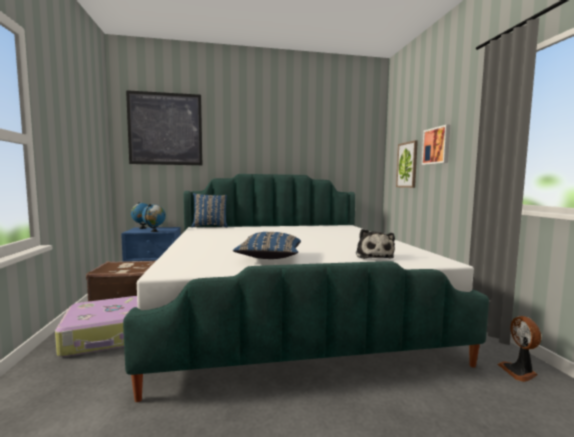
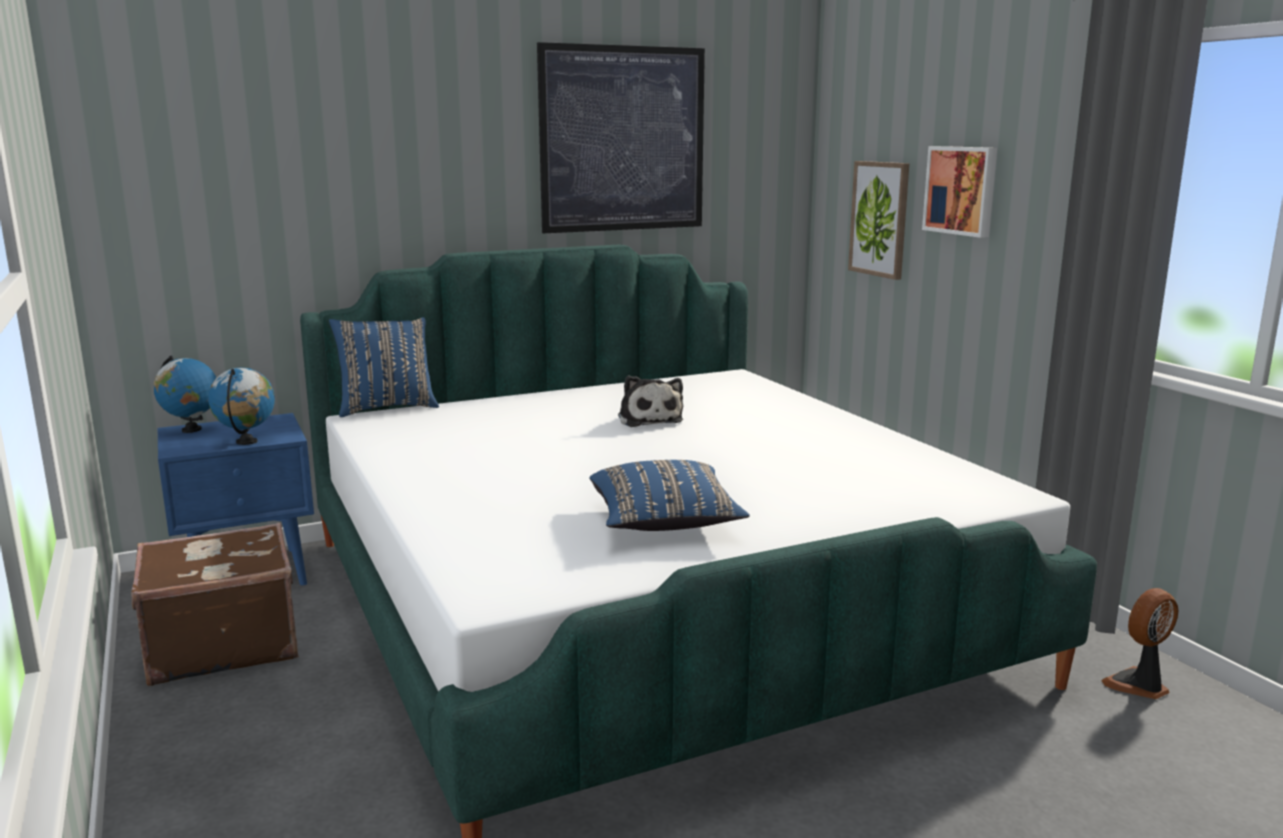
camera: 15 degrees left, 10 degrees up
(106, 336) = (260, 744): suitcase -> none
(165, 129) = (226, 133): picture -> picture (623, 139)
(373, 256) = (872, 491): plush toy -> plush toy (649, 419)
(519, 372) = (1138, 686): fan -> fan turned 75 degrees clockwise

